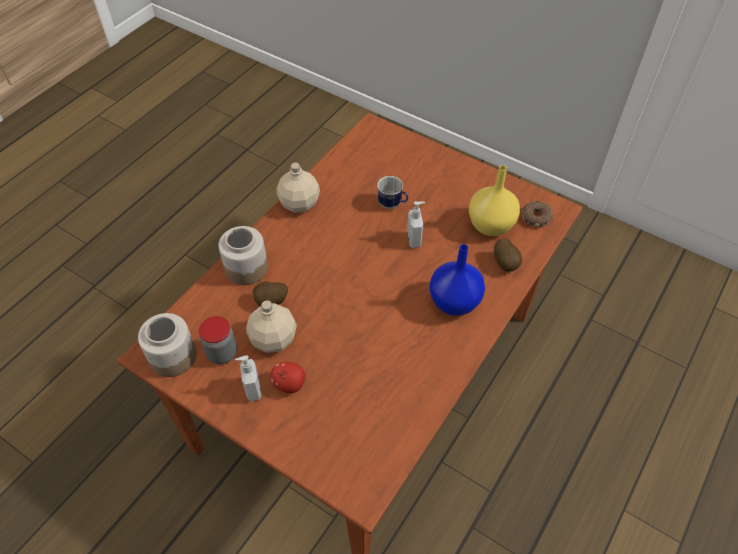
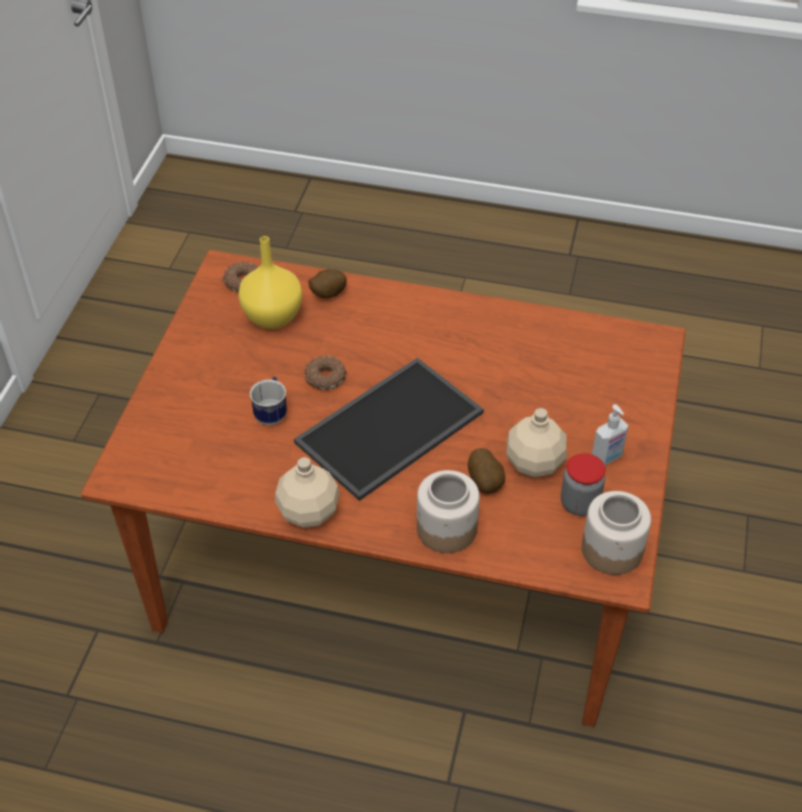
camera: 110 degrees left, 5 degrees down
(289, 384) = (581, 429): apple -> none
(347, 263) = (390, 430): none -> tray
(414, 240) = (324, 378): soap dispenser -> donut
(454, 301) = (402, 325): blue vase -> none

